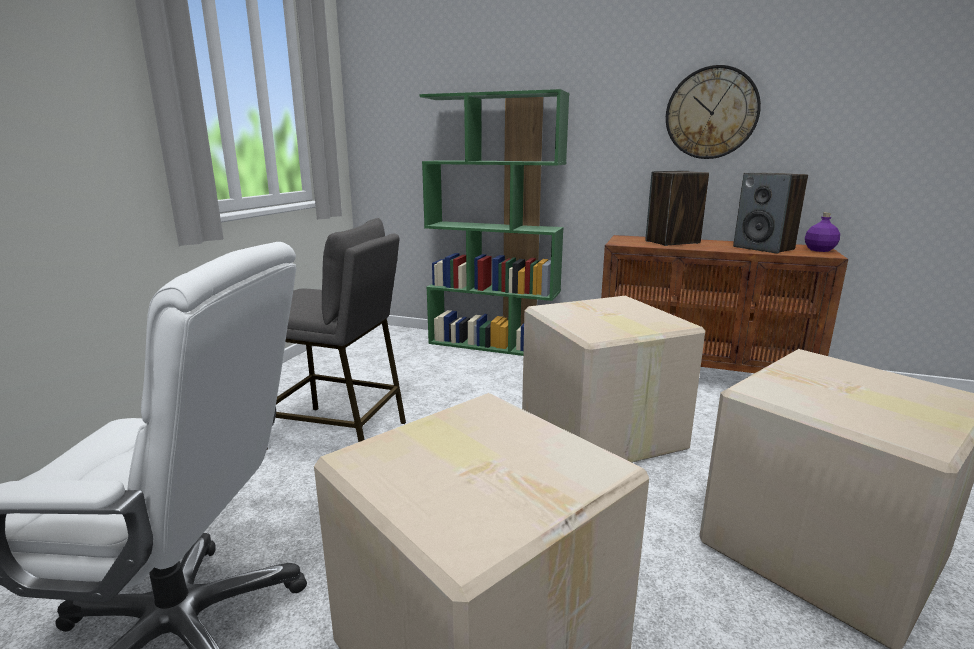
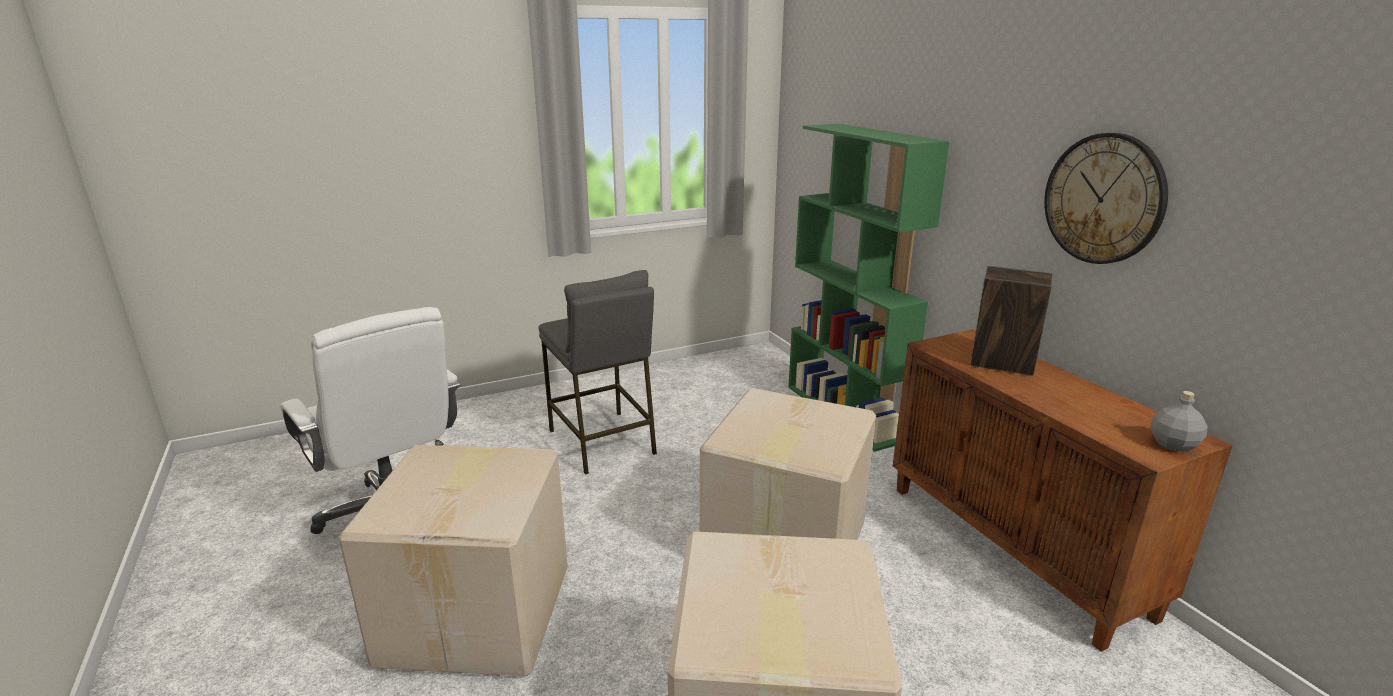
camera: 45 degrees right, 5 degrees up
(764, 248) = (1094, 413): speaker -> none
(819, 250) = (1172, 444): purple bottle -> grey bottle

